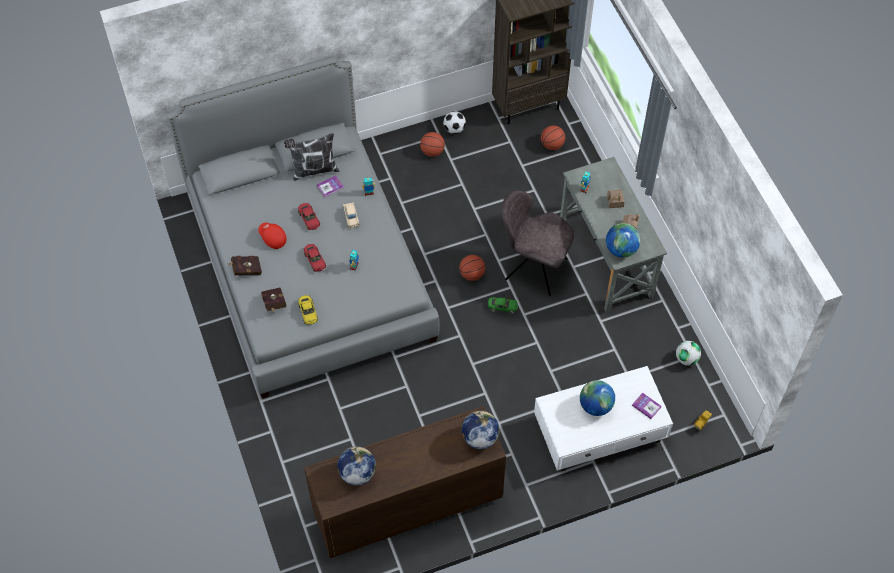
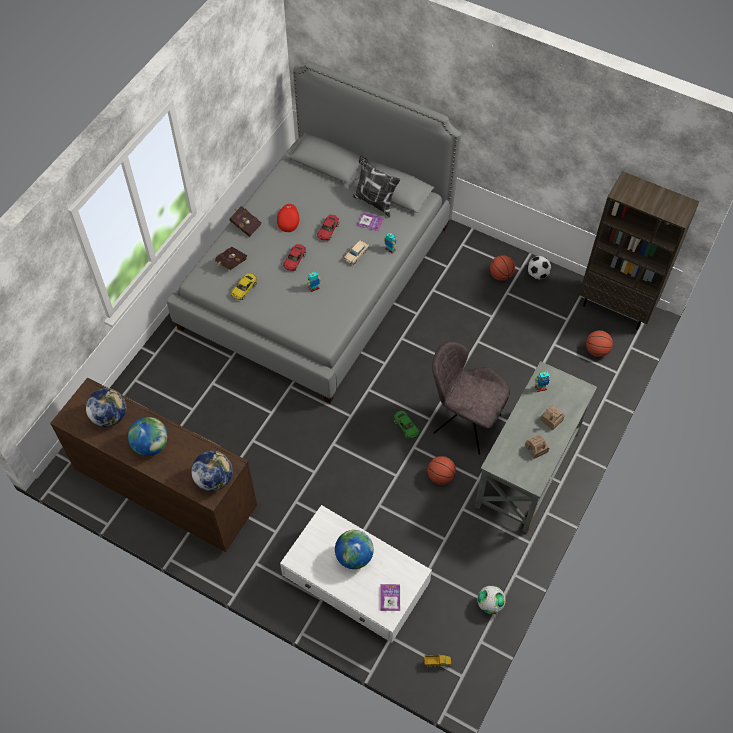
camera: 50 degrees right, 0 degrees up
(472, 274) = (415, 383): basketball -> basketball (440, 476)
(533, 268) = (464, 422): grey chair -> grey chair turned 45 degrees counterclockwise
(621, 249) = (507, 458): globe -> globe (151, 445)

